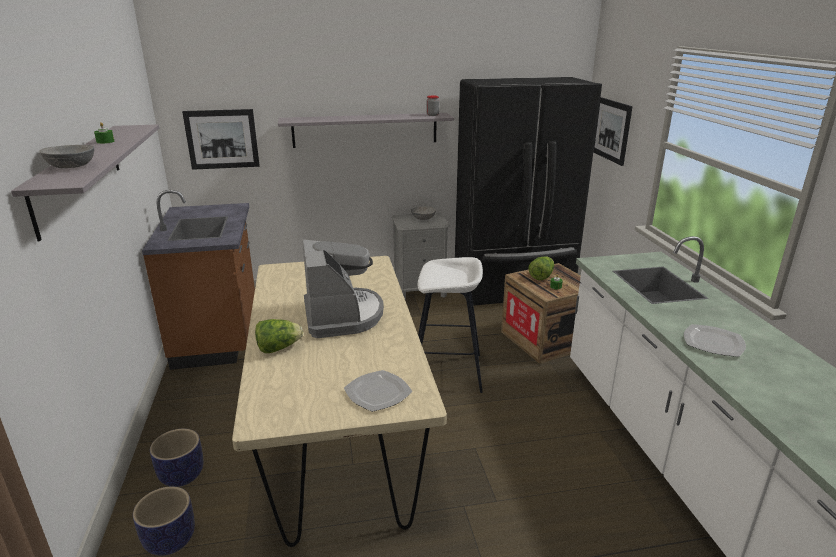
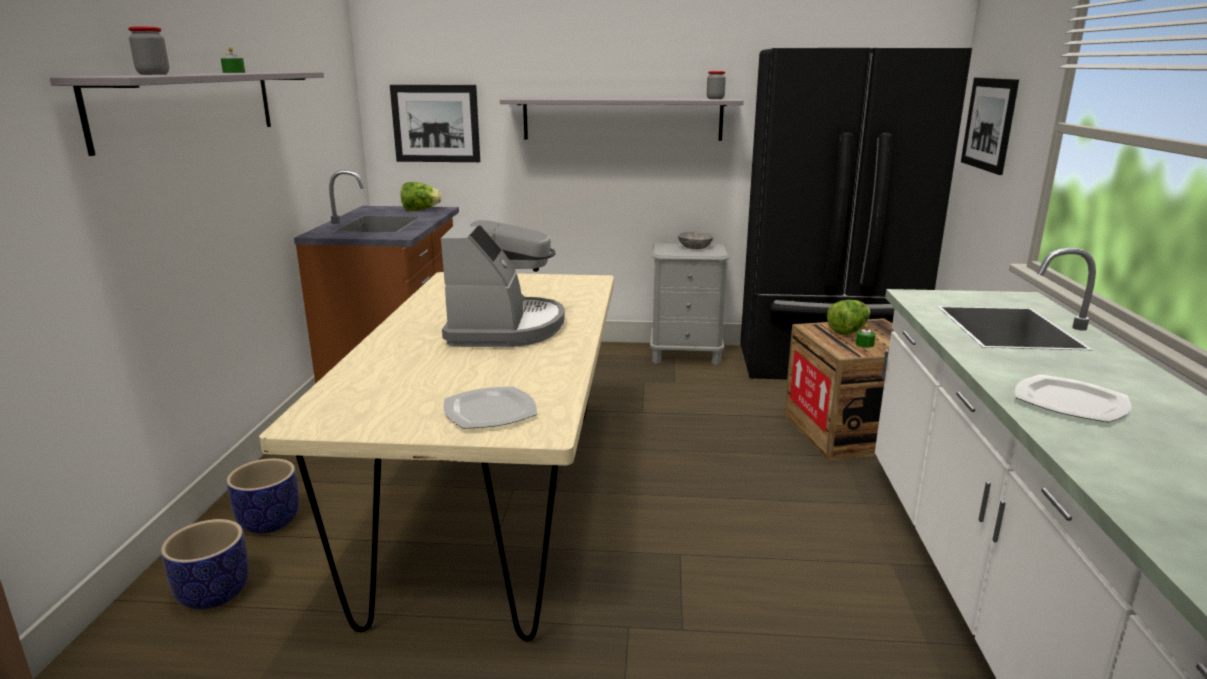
camera: 15 degrees right, 5 degrees down
(71, 166) = (153, 74): grey bowl -> jar
(278, 348) = (395, 351): lettuce -> lettuce (420, 210)
(447, 372) = (680, 453): white stool -> none

